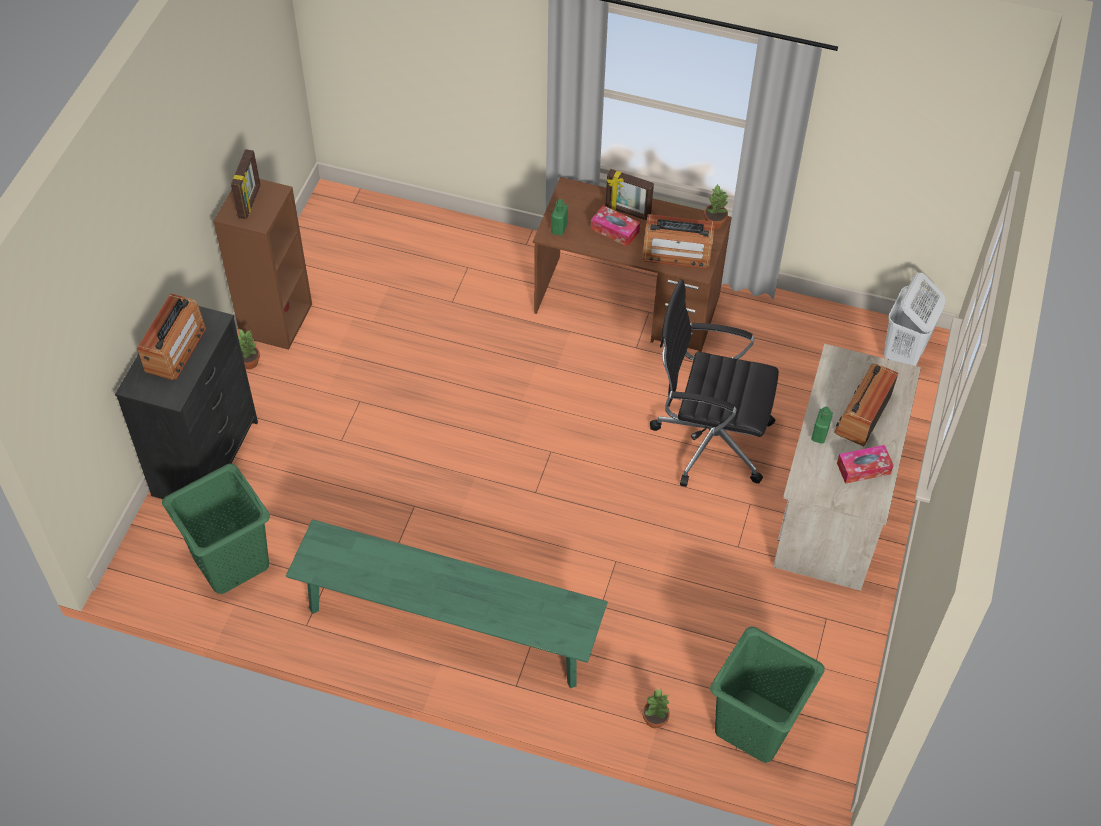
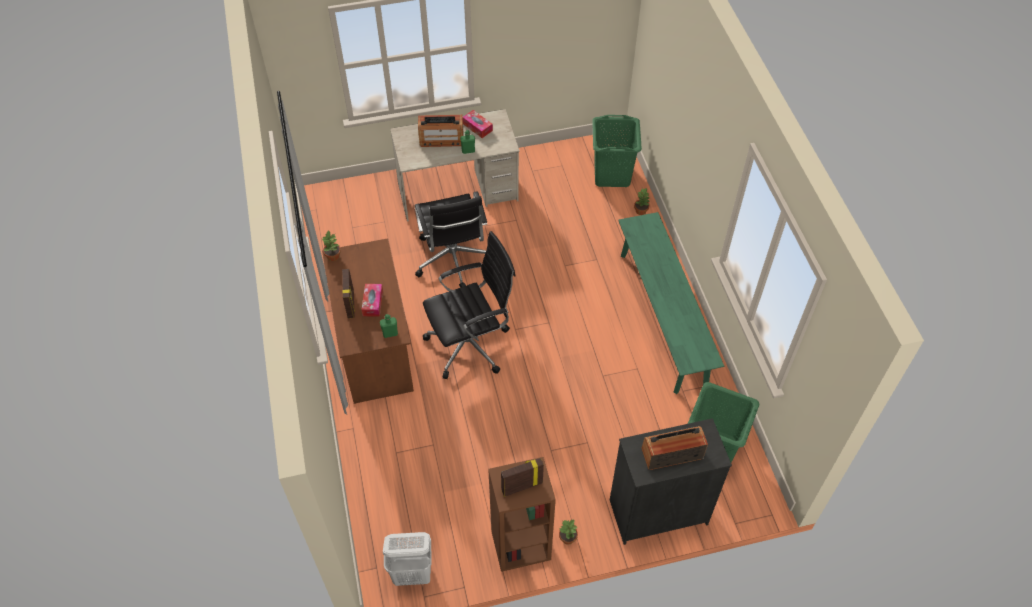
camera: 120 degrees left, 0 degrees up
(560, 396) = (471, 344): none -> black office chair
(676, 253) = (372, 263): radio -> none
(903, 353) = (330, 200): white laundry basket -> white laundry basket (413, 573)

